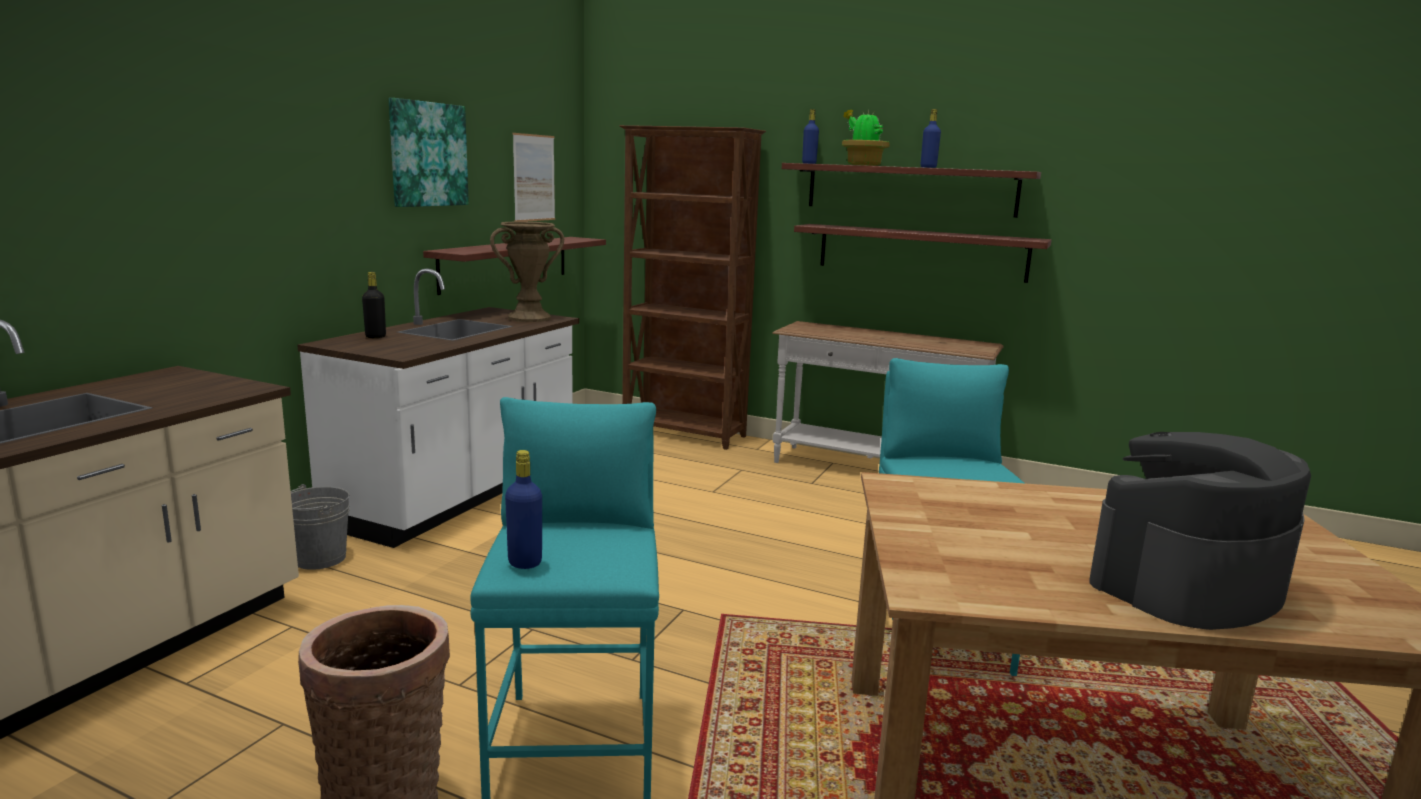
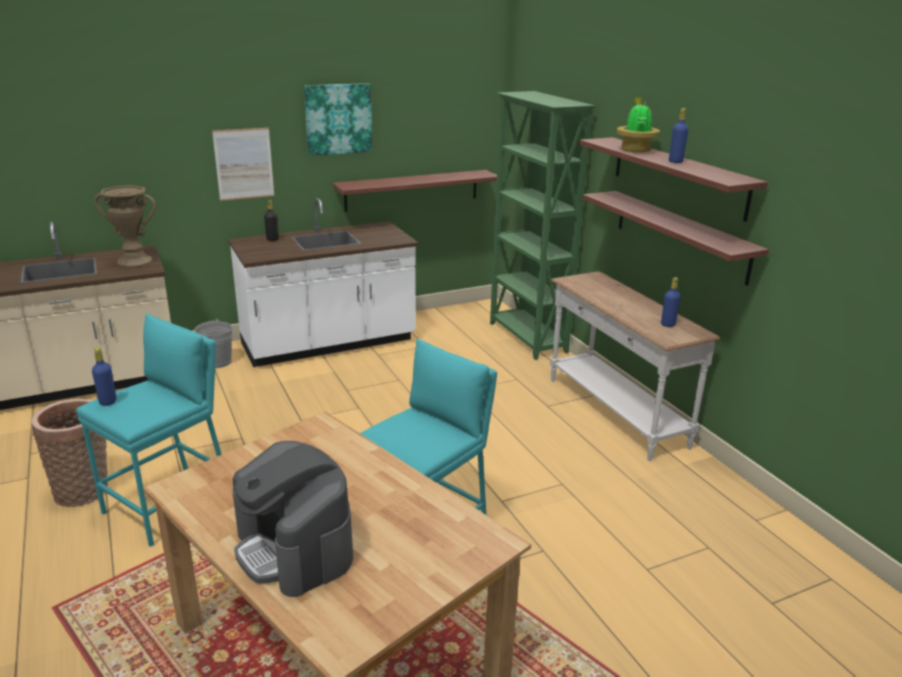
camera: 40 degrees right, 10 degrees up
(529, 318) = (387, 237): brown vase -> brown vase (134, 262)
(534, 178) = (445, 127): picture -> picture (244, 164)
(684, 434) = (527, 338): brown bookcase -> green bookcase
(809, 163) = (613, 139): blue bottle -> blue bottle (668, 324)
(1186, 584) = (295, 549): coffee machine -> coffee machine turned 135 degrees counterclockwise

